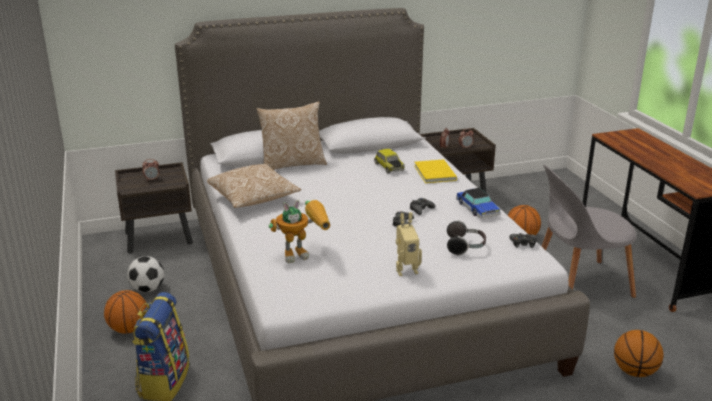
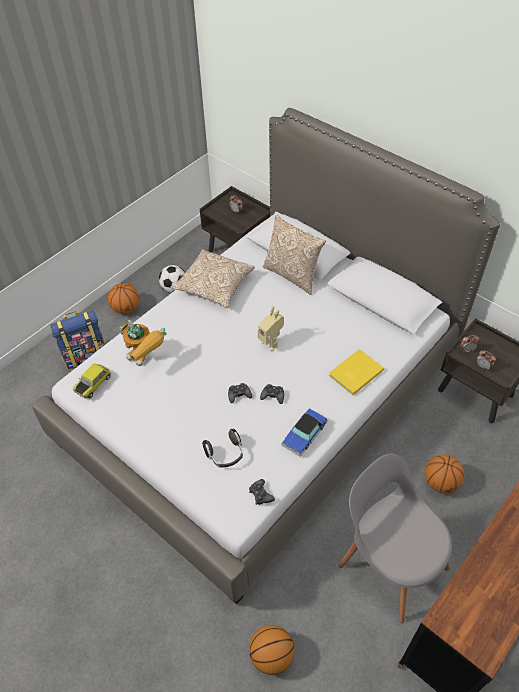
camera: 60 degrees right, 25 degrees up
(388, 167) = (340, 336): toy car -> toy car (93, 384)
(406, 270) = (163, 431): toy robot -> toy robot (271, 343)

